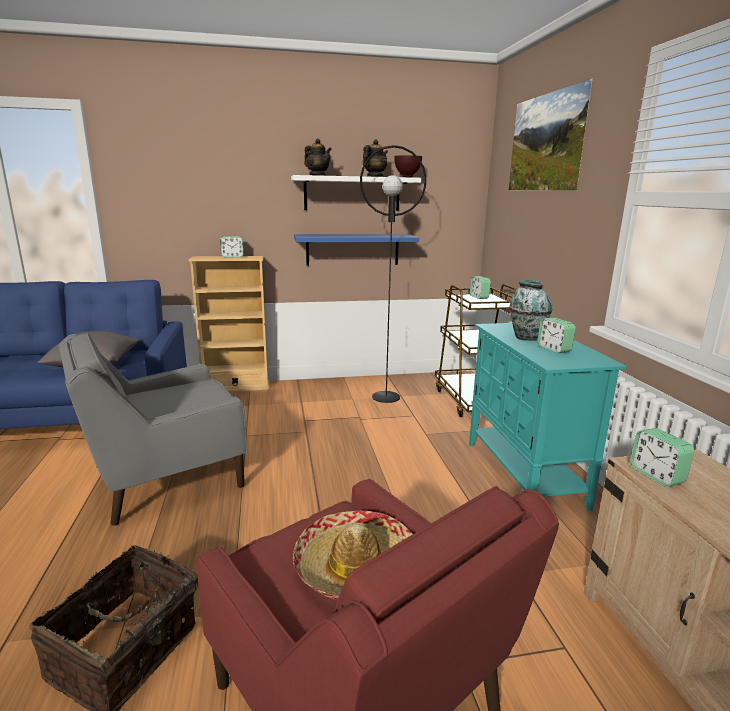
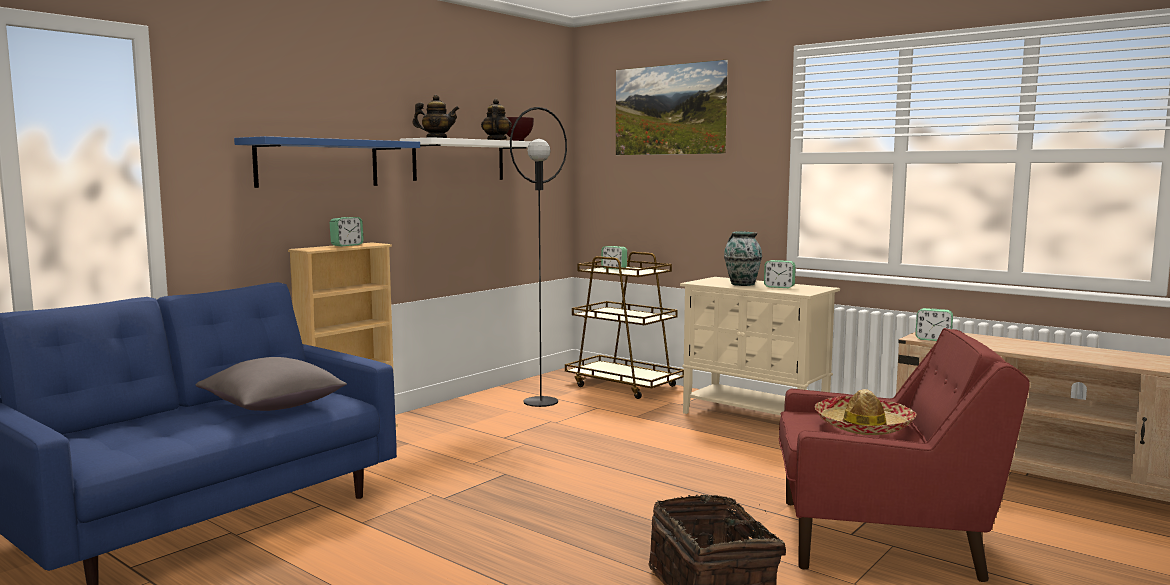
camera: 40 degrees left, 10 degrees down
(164, 478) = (471, 513): grey armchair -> none
(352, 249) = (461, 228): blue shelf -> blue shelf (318, 163)
(524, 474) = (755, 418): turquoise cabinet -> beige cabinet

